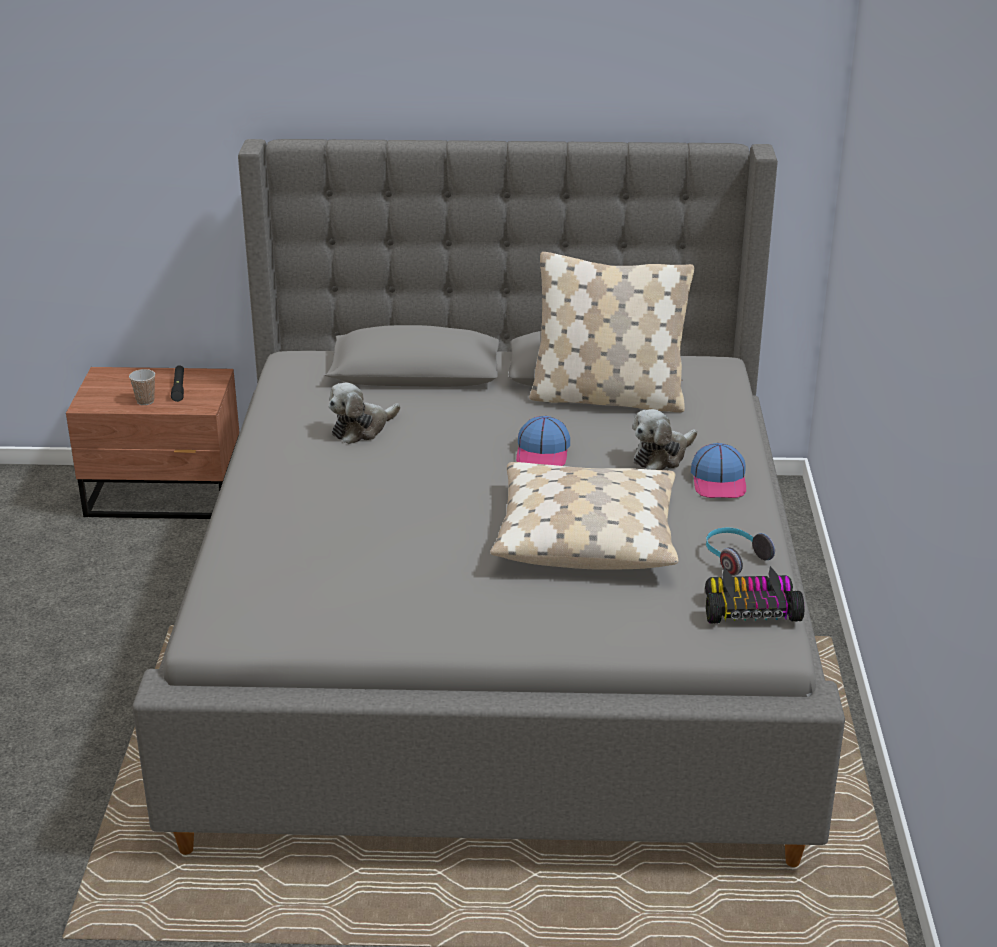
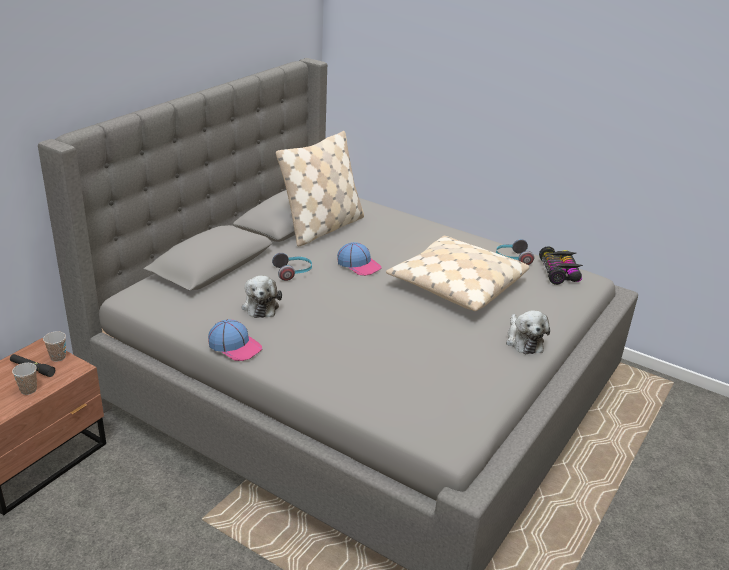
camera: 60 degrees left, 0 degrees up
(209, 390) = (58, 357): none -> cup
(464, 420) = (293, 272): none -> headphones
(662, 456) = (399, 238): plush toy -> plush toy (523, 341)
(719, 481) = (439, 235): cap -> cap (235, 346)
(750, 609) = (560, 272): toy car -> toy car turned 150 degrees clockwise

